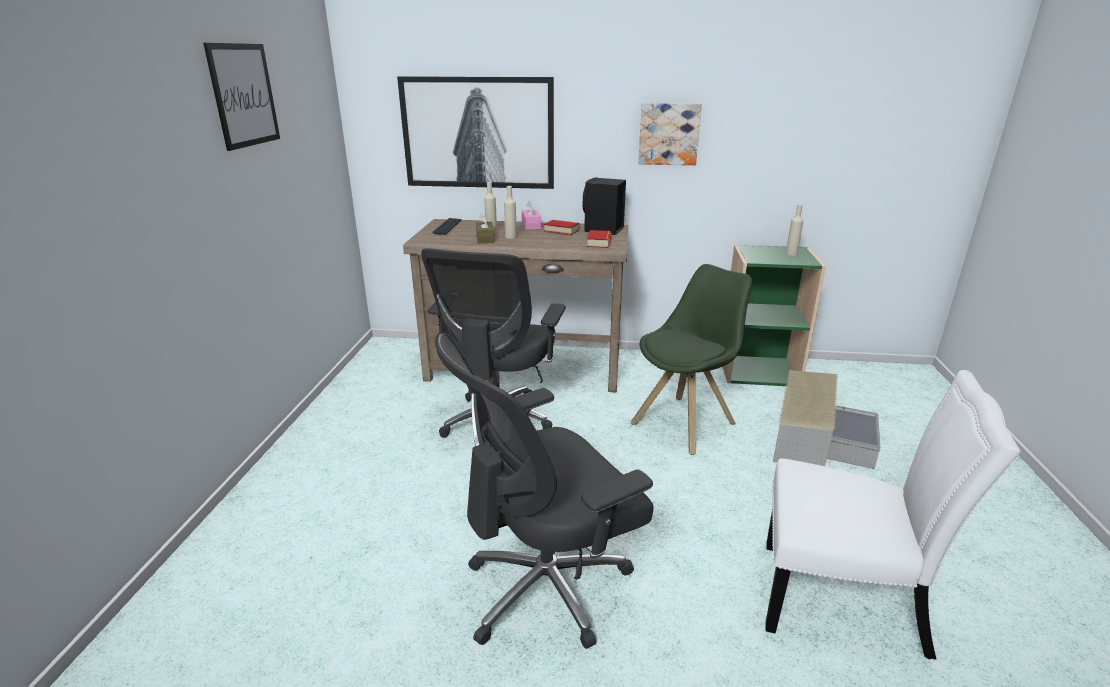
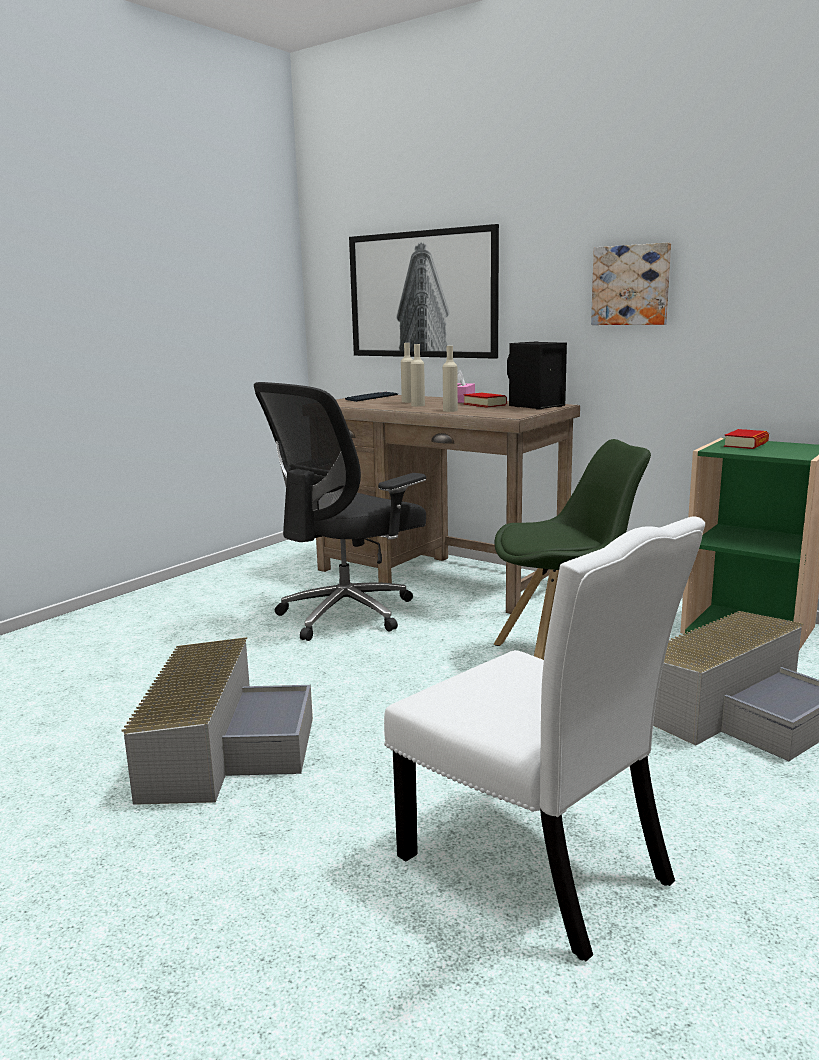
camera: 30 degrees right, 10 degrees down
(244, 95) = (158, 243): picture -> none
(485, 239) = (388, 405): brown tissue box -> none
(548, 586) = (222, 747): office chair -> grey storage box
(599, 243) = (504, 413): book -> book (746, 444)
(791, 254) = (788, 448): beige bottle -> beige bottle (450, 410)

